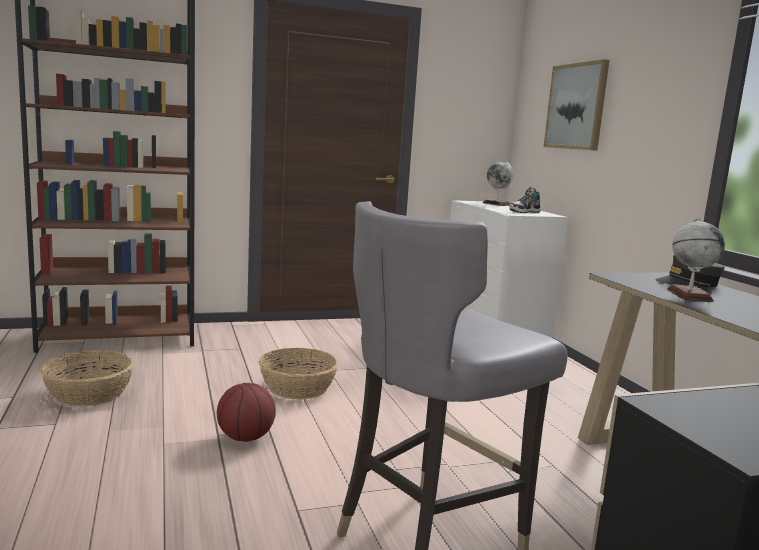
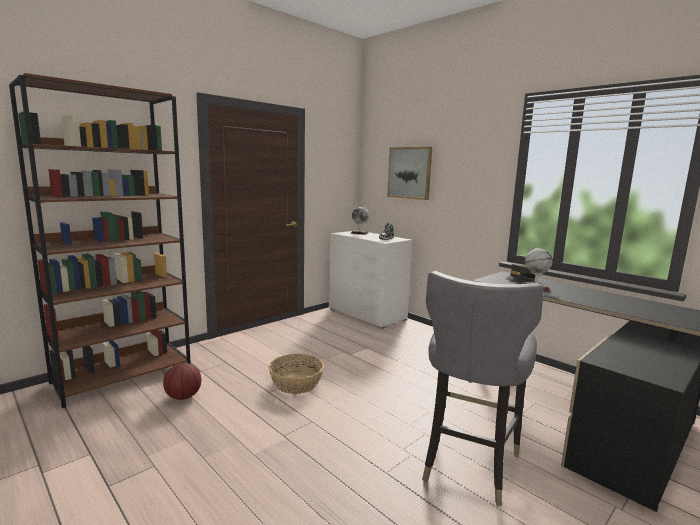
camera: 25 degrees left, 0 degrees up
(88, 393) = (152, 431): basket -> none
(245, 438) = (302, 432): basketball -> basketball (183, 397)

